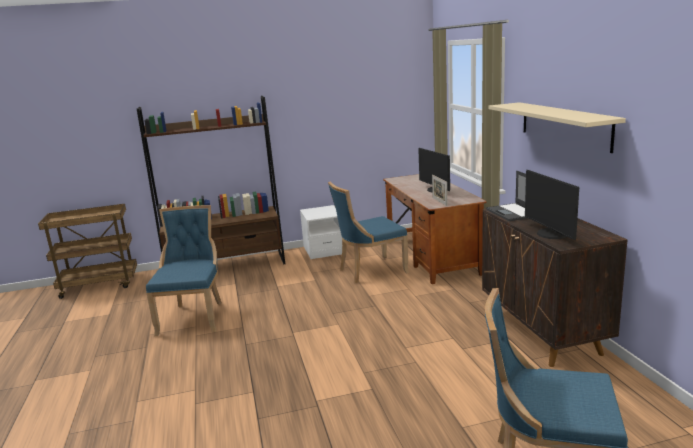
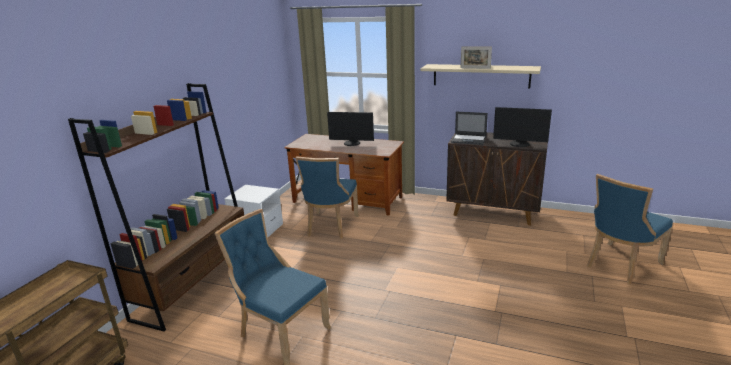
camera: 55 degrees left, 5 degrees up
(439, 201) = (379, 150): picture frame -> picture frame (475, 68)

